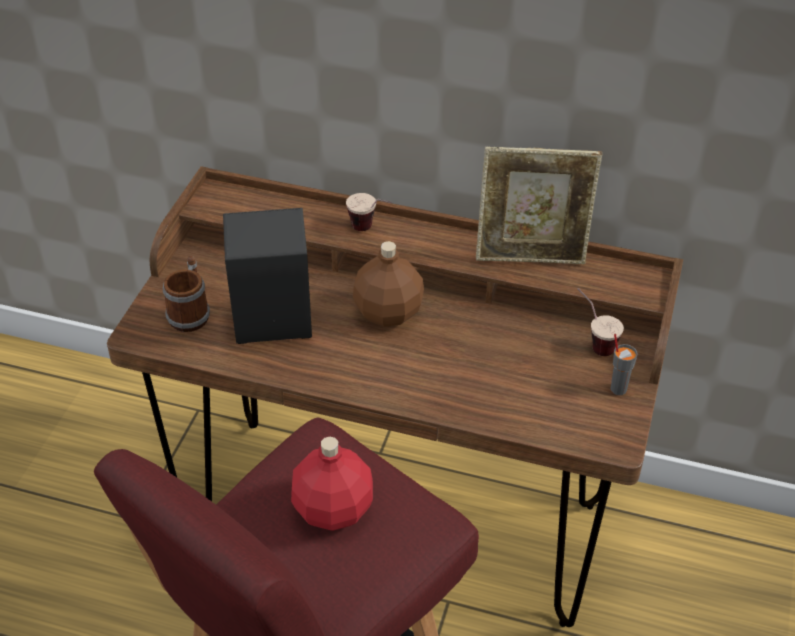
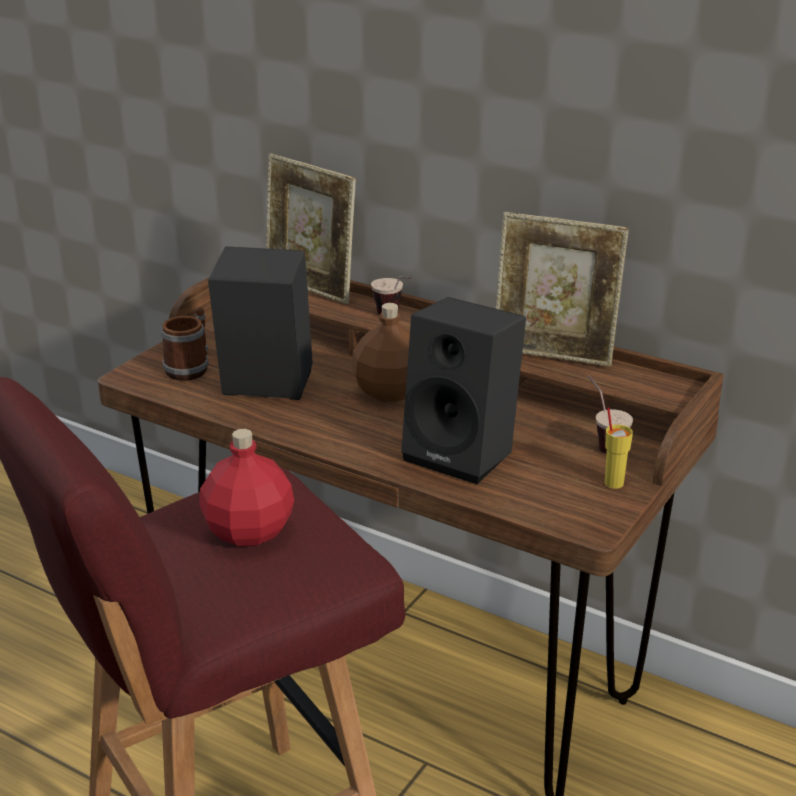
camera: 15 degrees right, 15 degrees down
(276, 203) = (310, 288): none -> picture frame
(482, 378) = (464, 454): none -> black speaker
(618, 388) = (613, 483): grey cup -> yellow cup

